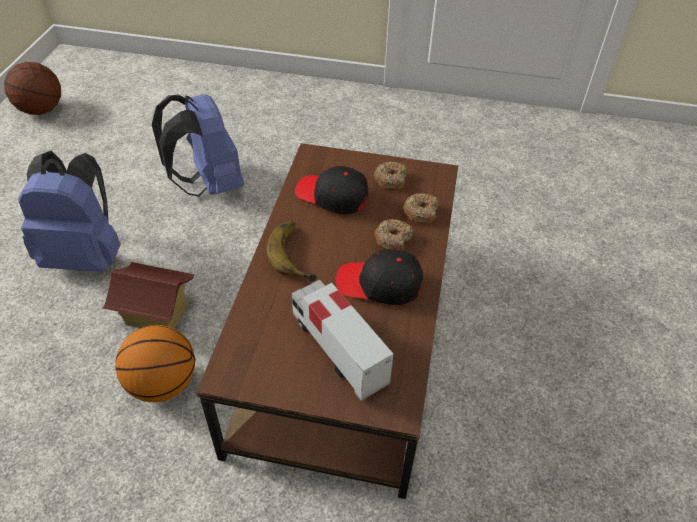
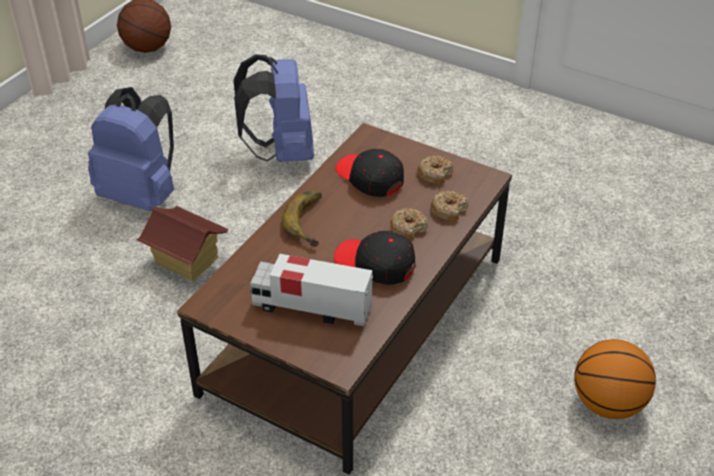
camera: 20 degrees right, 5 degrees down
(163, 384) = (170, 322): basketball -> basketball (608, 404)
(338, 349) = (311, 307): toy truck -> toy truck turned 60 degrees counterclockwise

